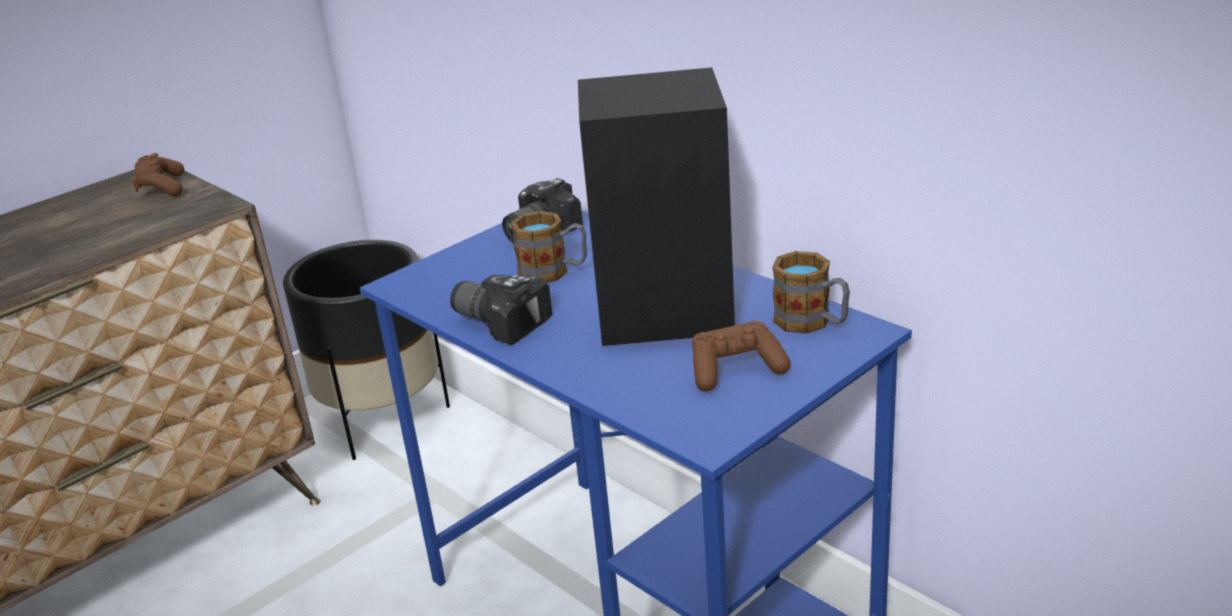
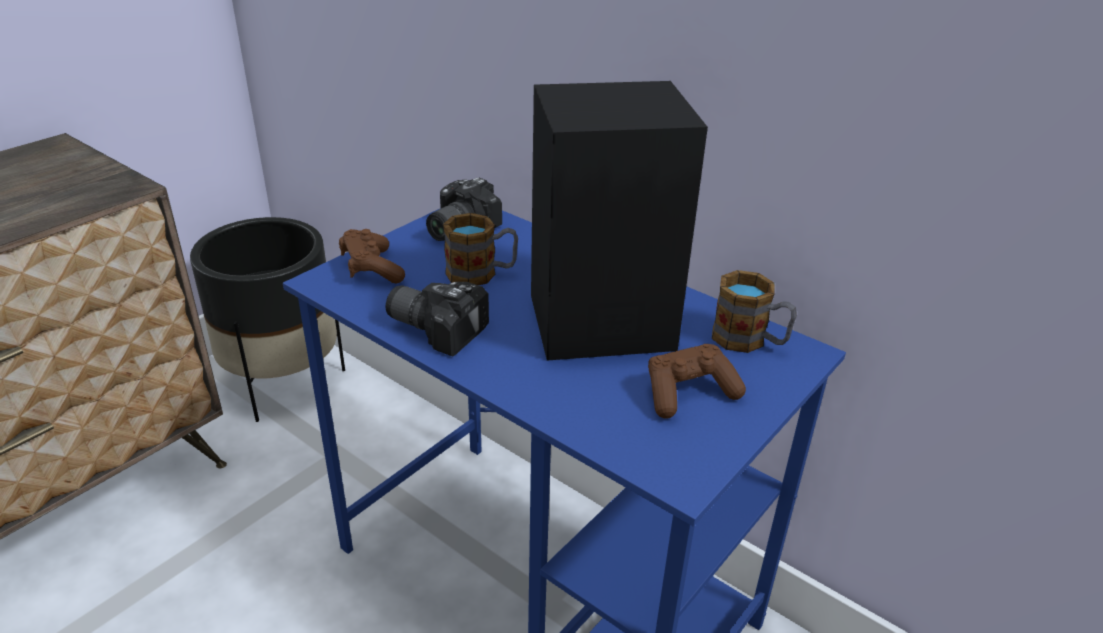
camera: 10 degrees left, 5 degrees up
(162, 188) = (65, 163): brown game controller -> brown game controller (371, 269)

